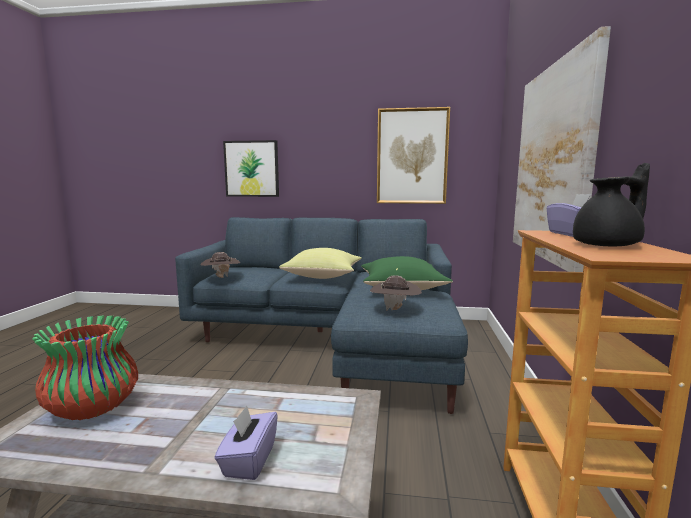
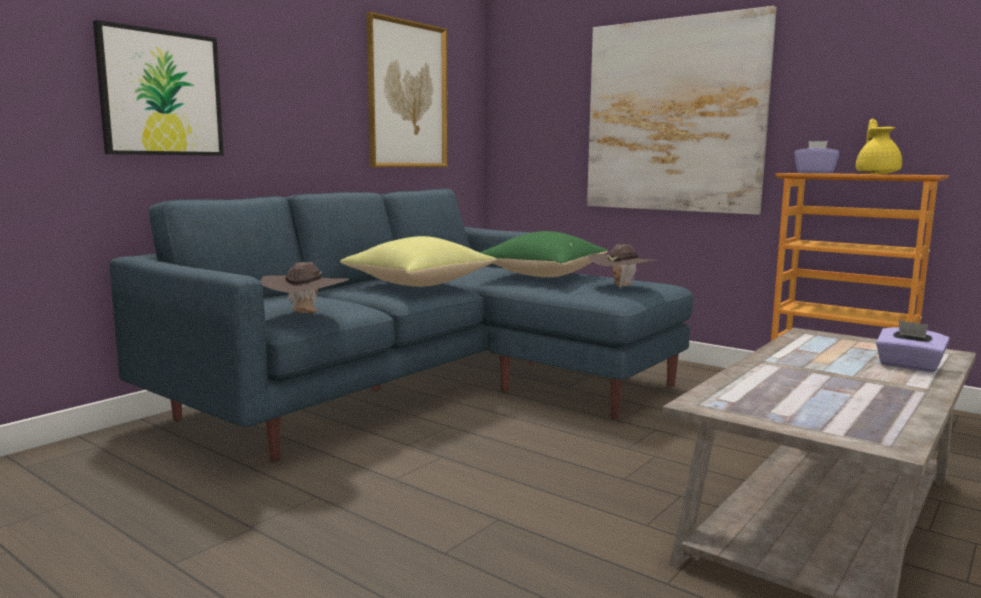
camera: 60 degrees left, 0 degrees up
(93, 407) = (787, 405): vase -> none
(609, 245) = (877, 174): black teapot -> yellow teapot

